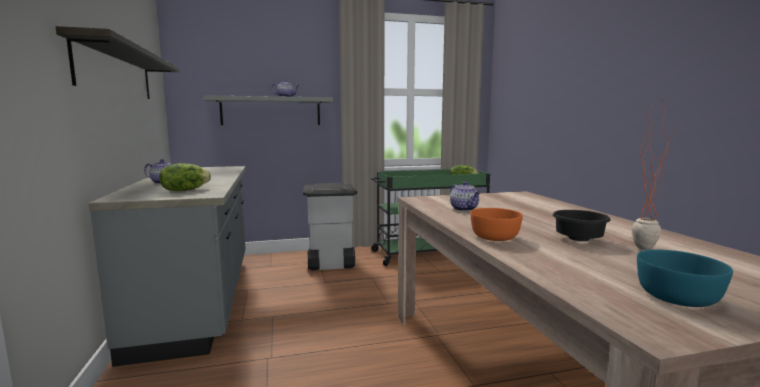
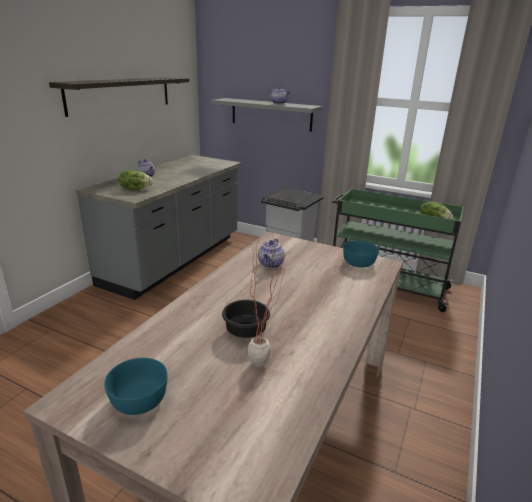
camera: 40 degrees right, 15 degrees up
(494, 237) = (201, 300): orange bowl -> none
(509, 196) = (359, 263): none -> turquoise bowl

